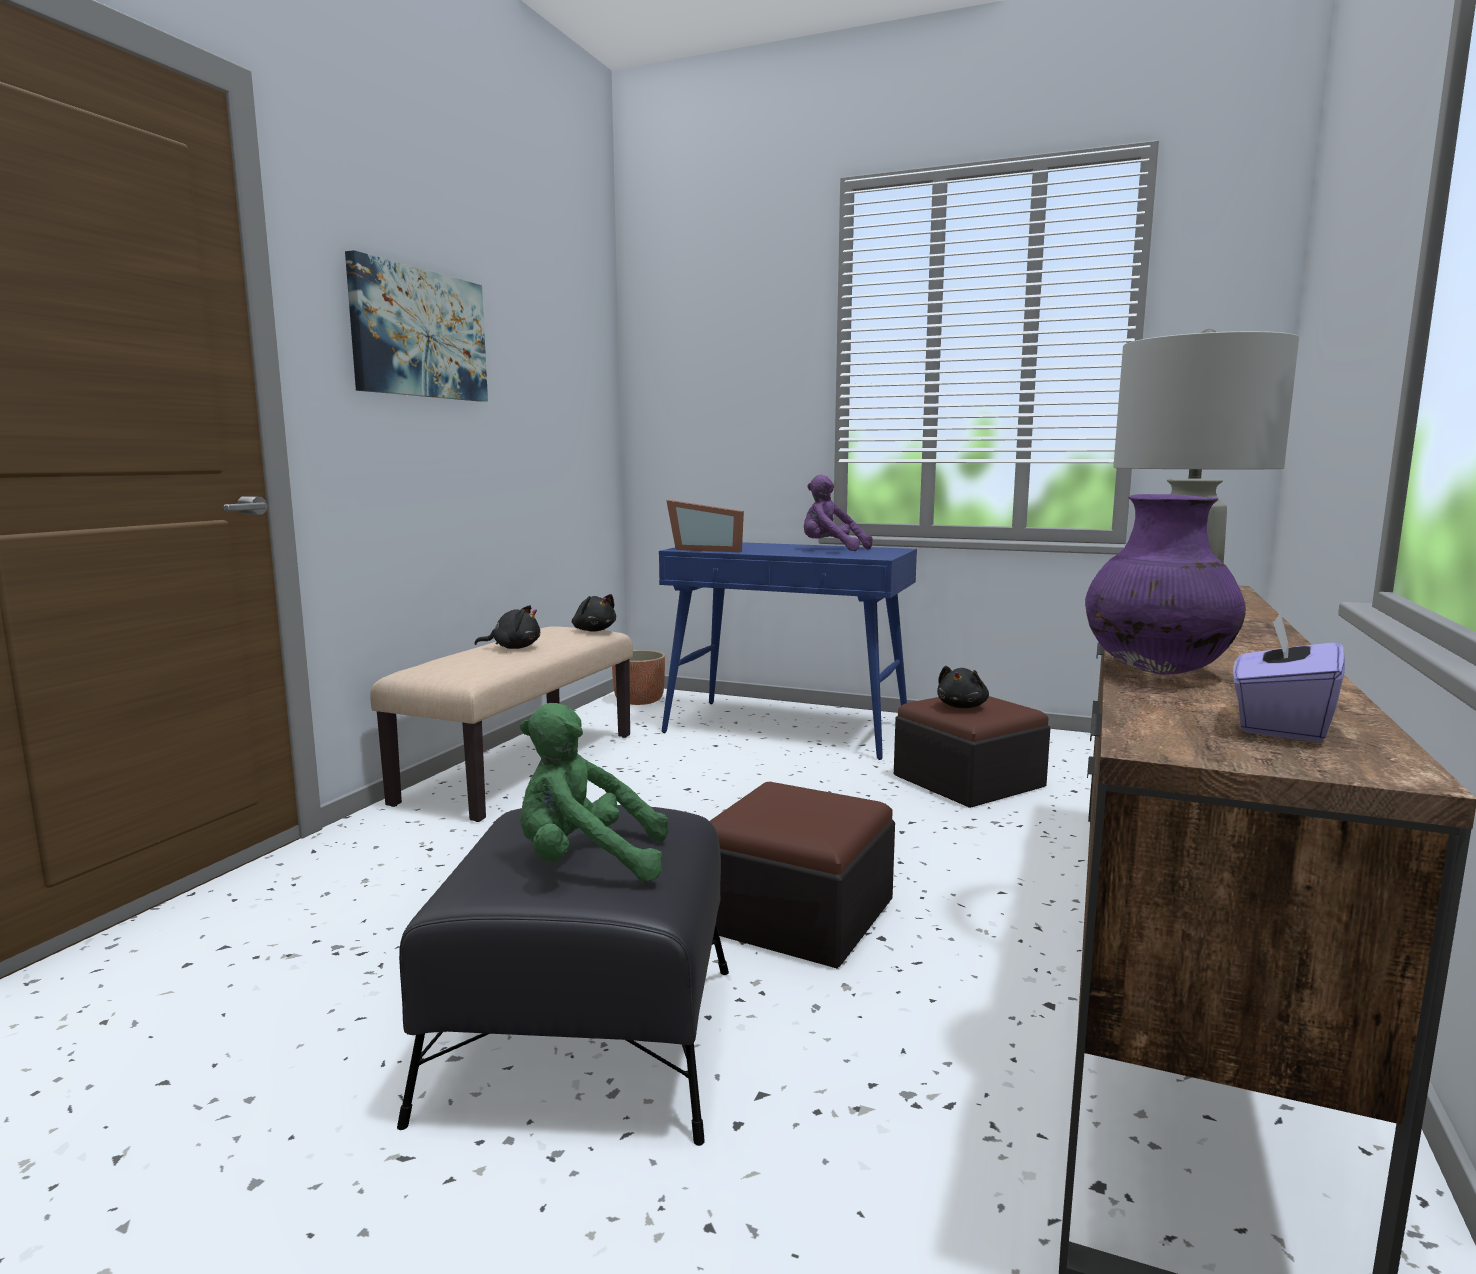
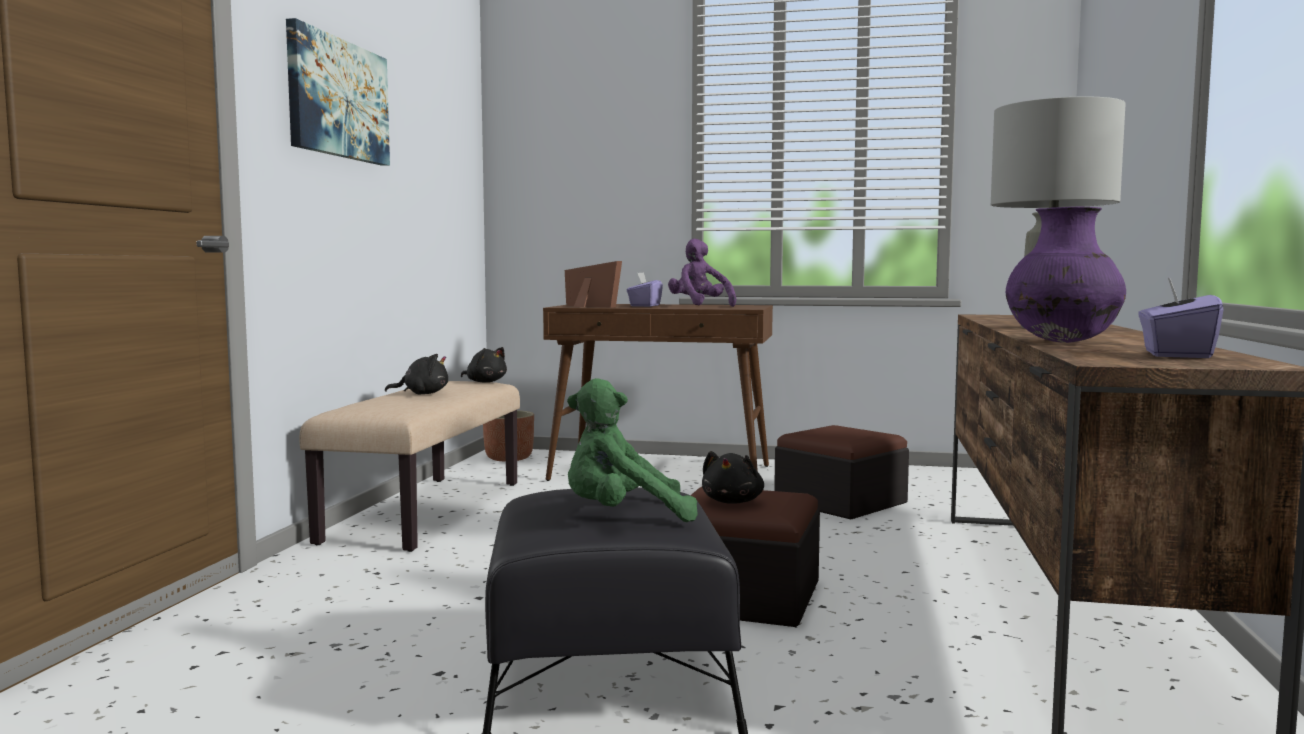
camera: 10 degrees left, 5 degrees down
(707, 549) = (588, 306): picture frame -> picture frame turned 150 degrees counterclockwise
(770, 549) = (644, 306): none -> purple tissue box
(788, 728) = (662, 473): blue console table -> brown console table
(830, 550) = (699, 306): purple plush toy -> purple plush toy turned 45 degrees clockwise
(962, 706) = (835, 434): black plush toy -> black plush toy (733, 501)

